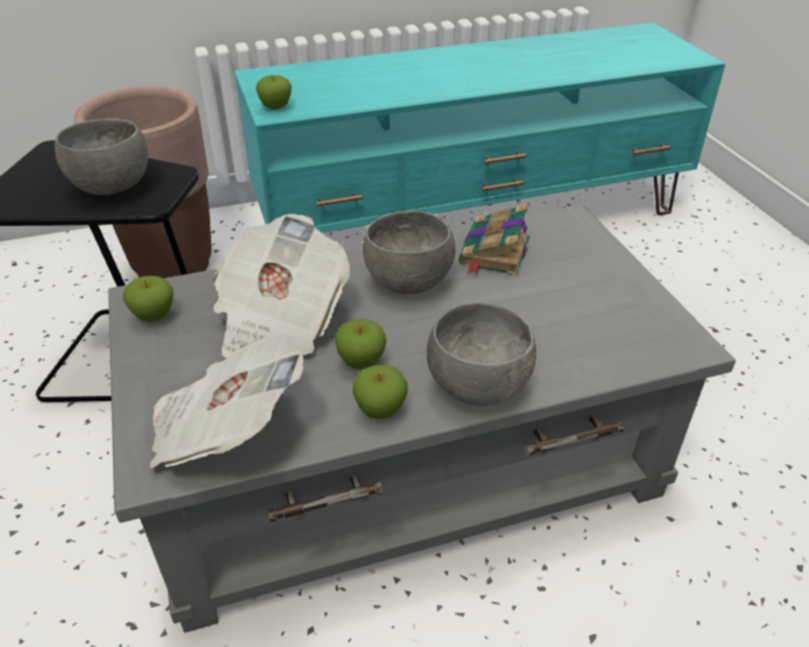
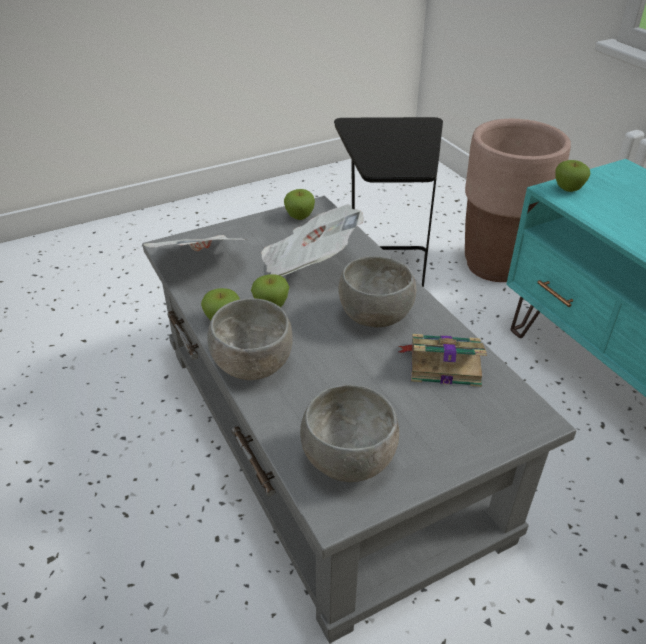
camera: 80 degrees right, 0 degrees up
(113, 187) = (391, 152): grey bowl -> grey bowl (349, 462)

